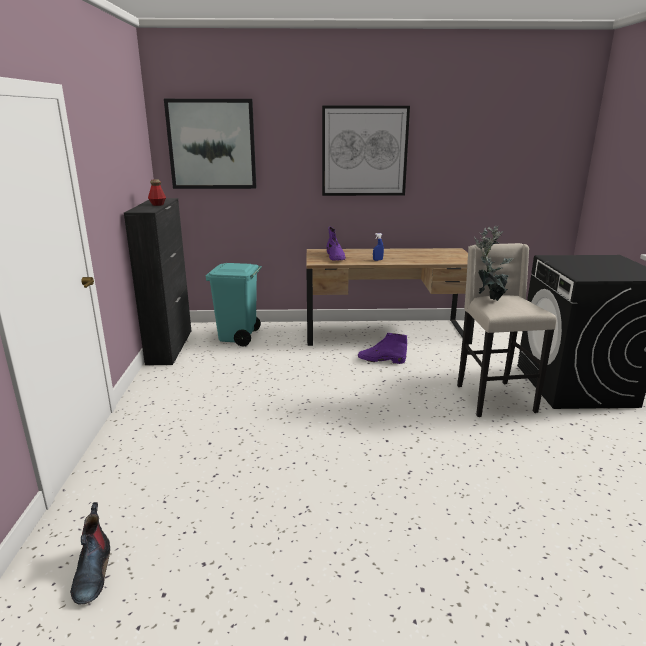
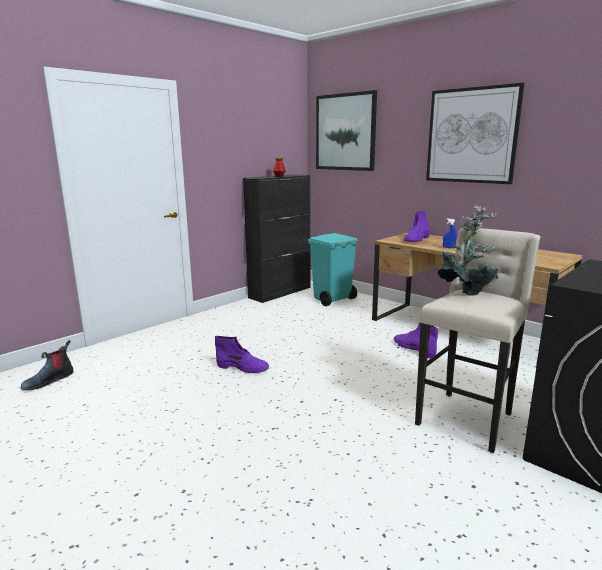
camera: 45 degrees right, 5 degrees down
(288, 438) = (243, 368): none -> purple boot

